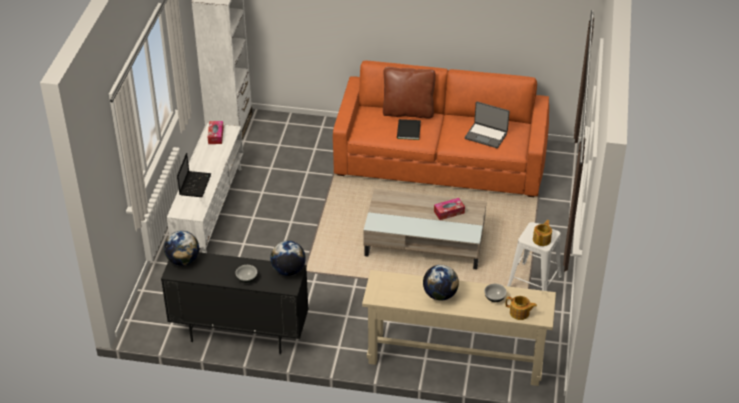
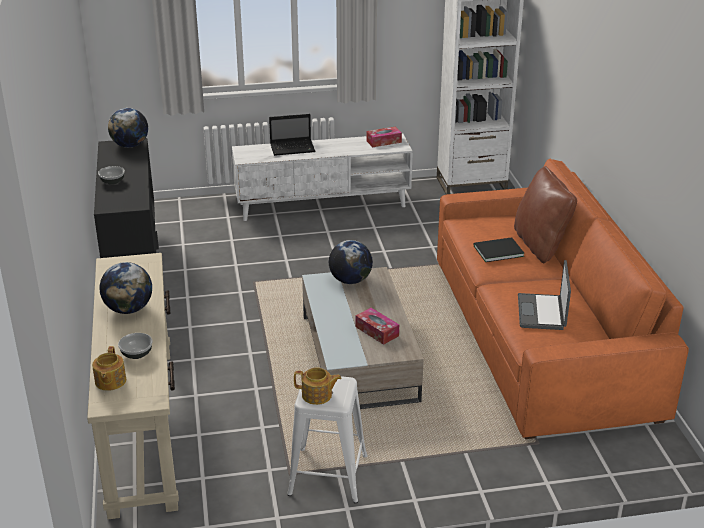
camera: 70 degrees right, 10 degrees down
(288, 270) = (135, 201): globe -> globe (350, 280)

